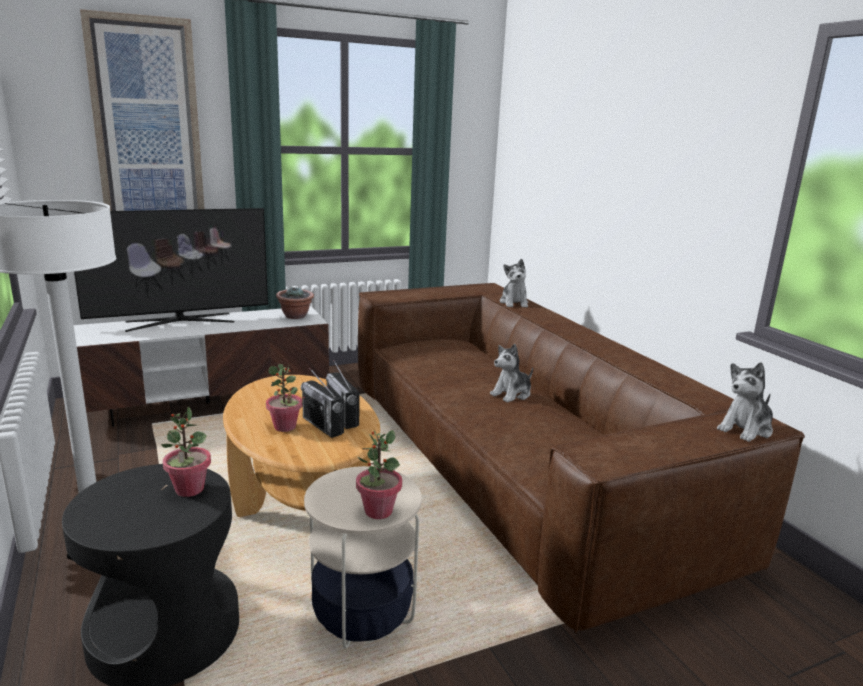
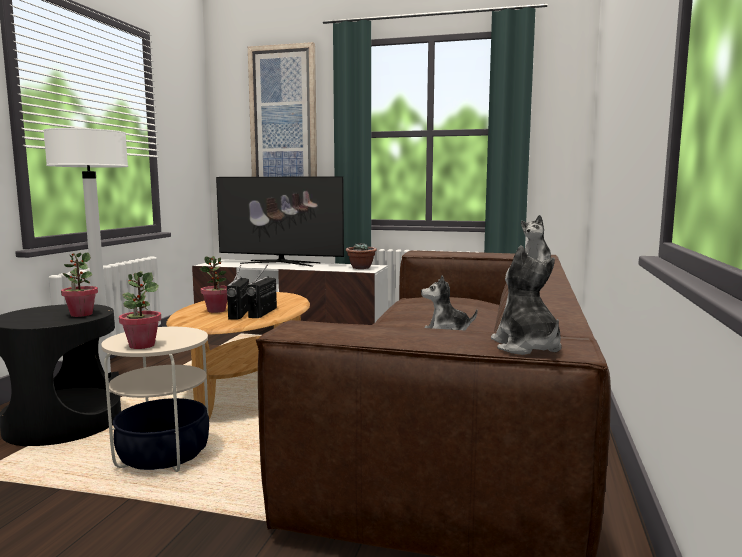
camera: 40 degrees right, 10 degrees down
(745, 429) = (526, 347): plush toy -> plush toy turned 75 degrees clockwise

